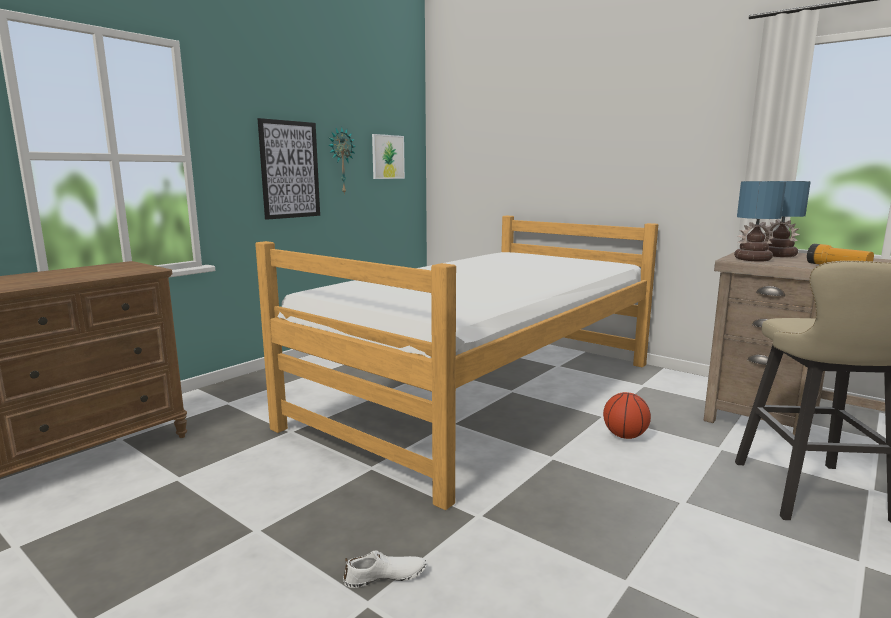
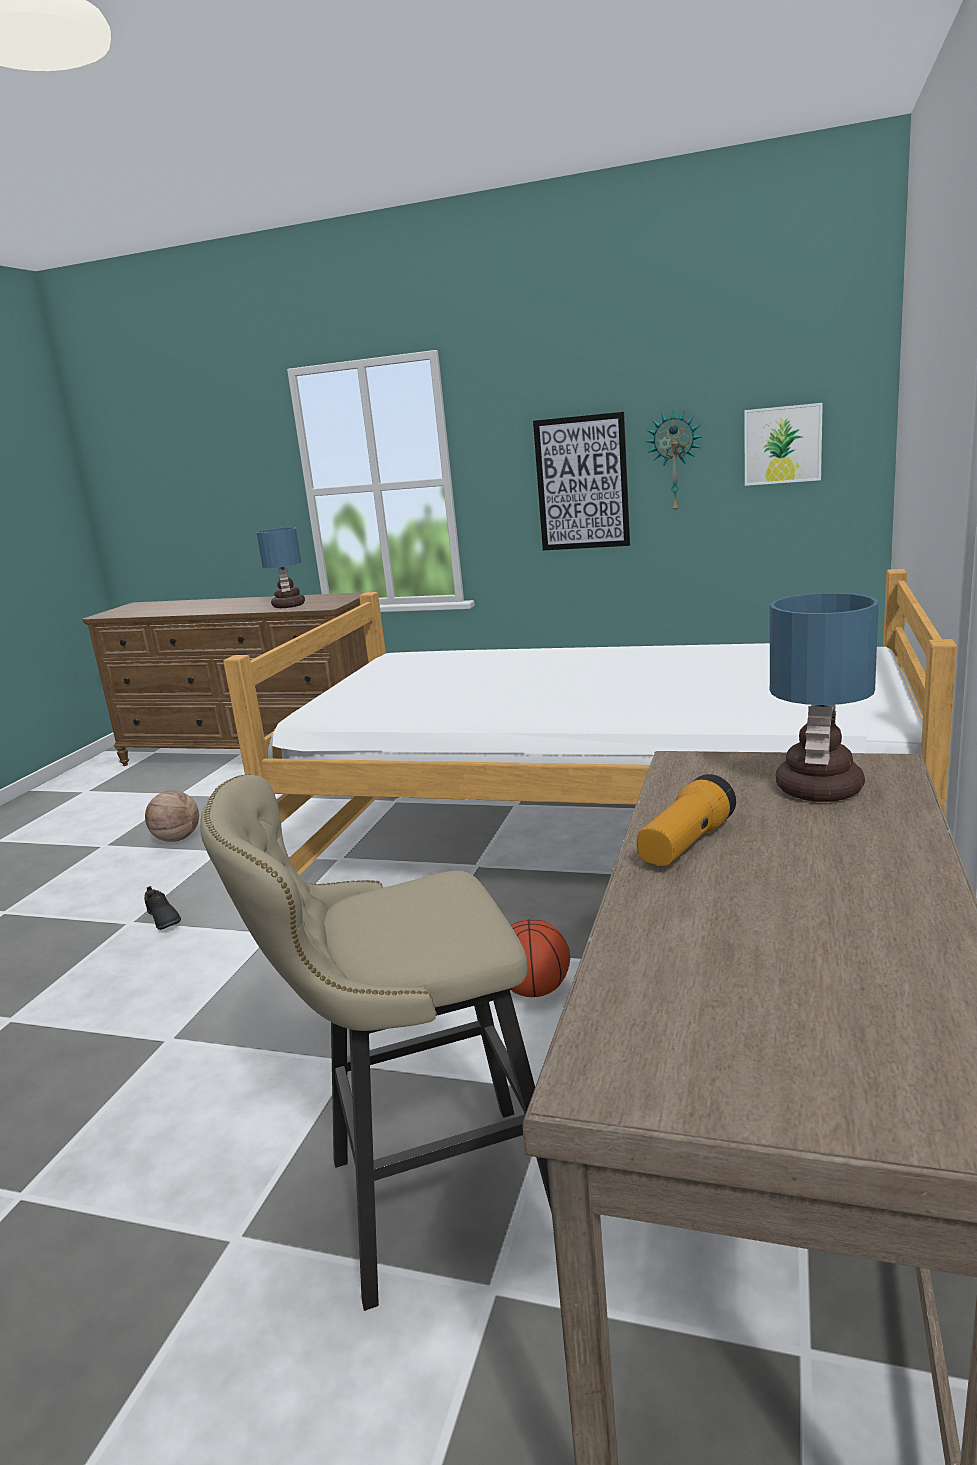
camera: 70 degrees right, 5 degrees up
(172, 556) = (177, 839): none -> basketball
(385, 577) = (163, 919): white shoe -> black shoe
(753, 259) = (702, 773): table lamp -> table lamp (289, 605)

